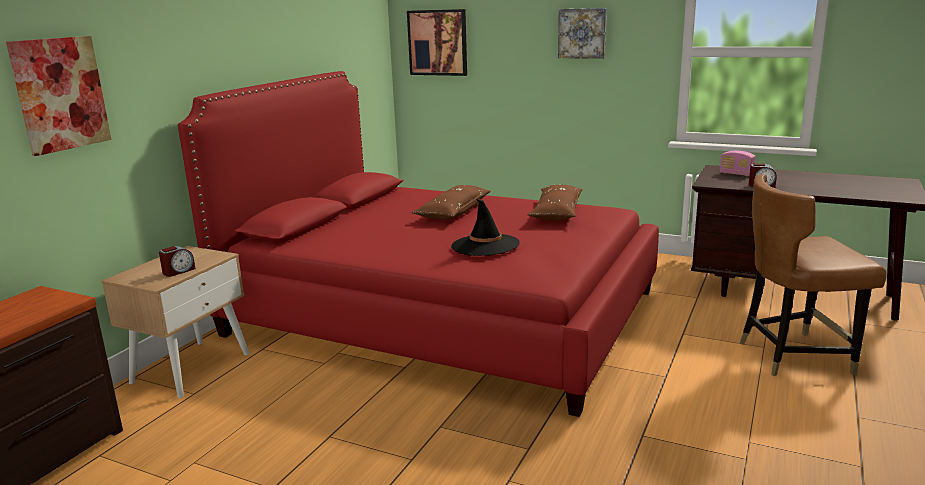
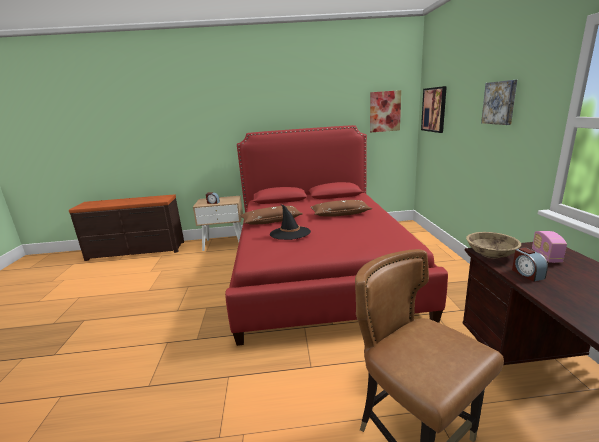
camera: 60 degrees right, 0 degrees up
(60, 94) = (190, 127): picture -> picture (385, 111)
(556, 212) = (378, 233): brown pillow -> brown pillow (271, 221)
(715, 183) = (490, 254): none -> beige bowl

